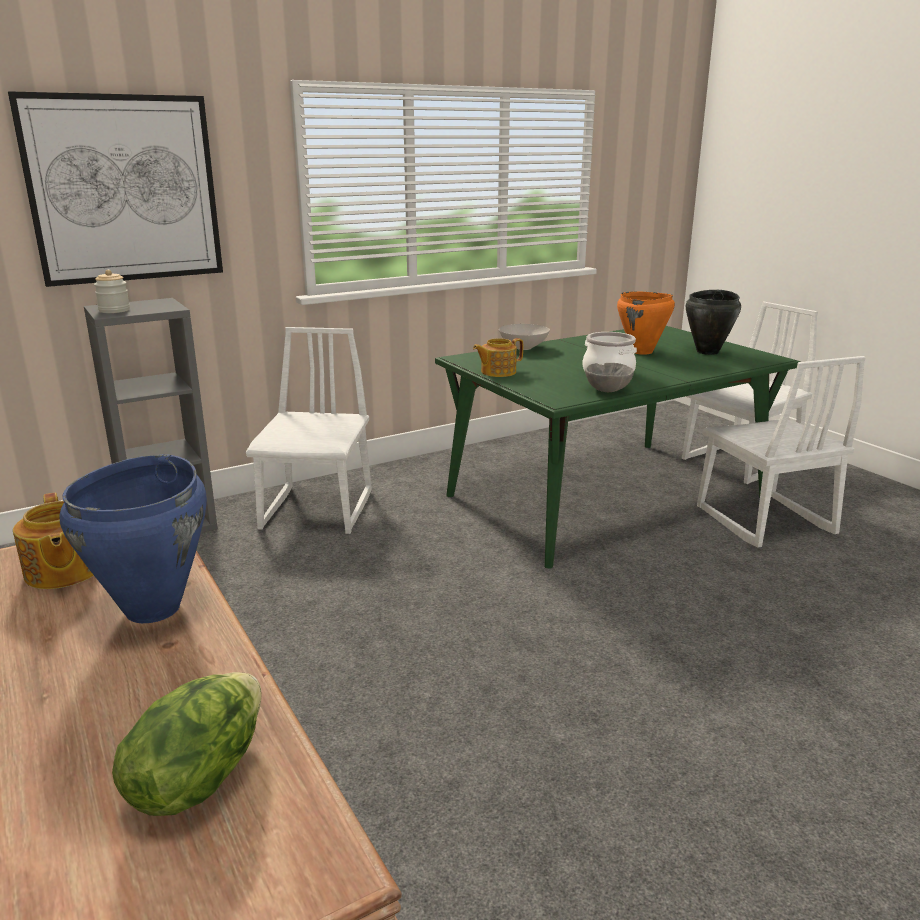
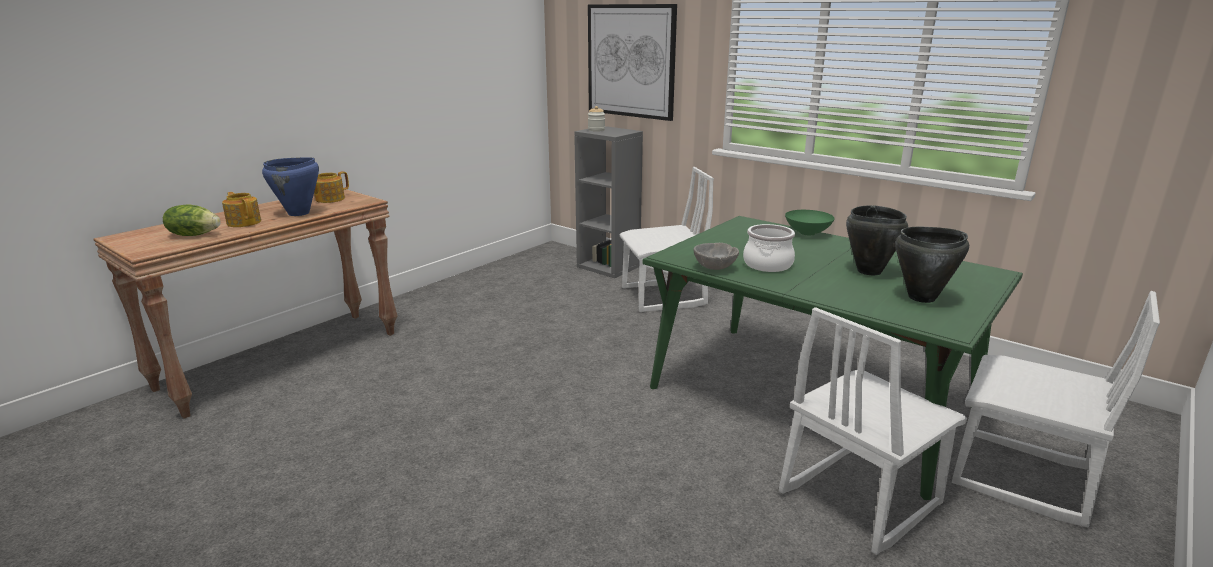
camera: 70 degrees right, 0 degrees up
(497, 372) = (721, 233): teapot -> teapot (244, 222)
(523, 348) = (807, 233): white bowl -> green bowl
(642, 352) = (868, 271): orange cooking pot -> black cooking pot

